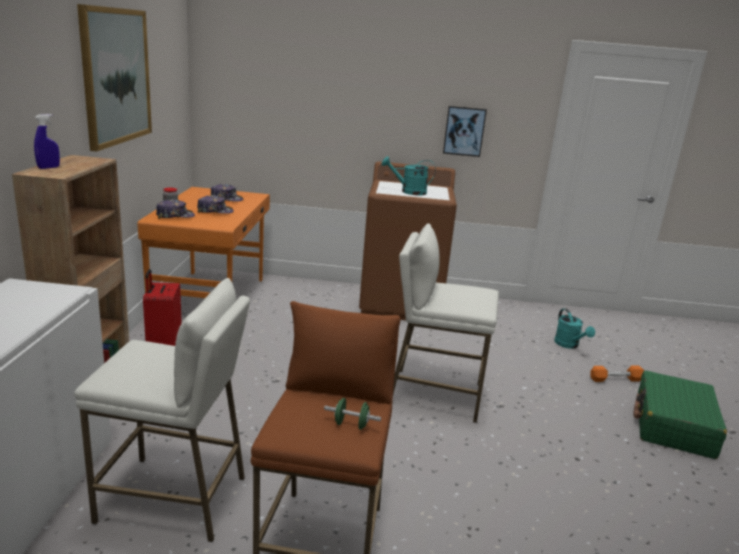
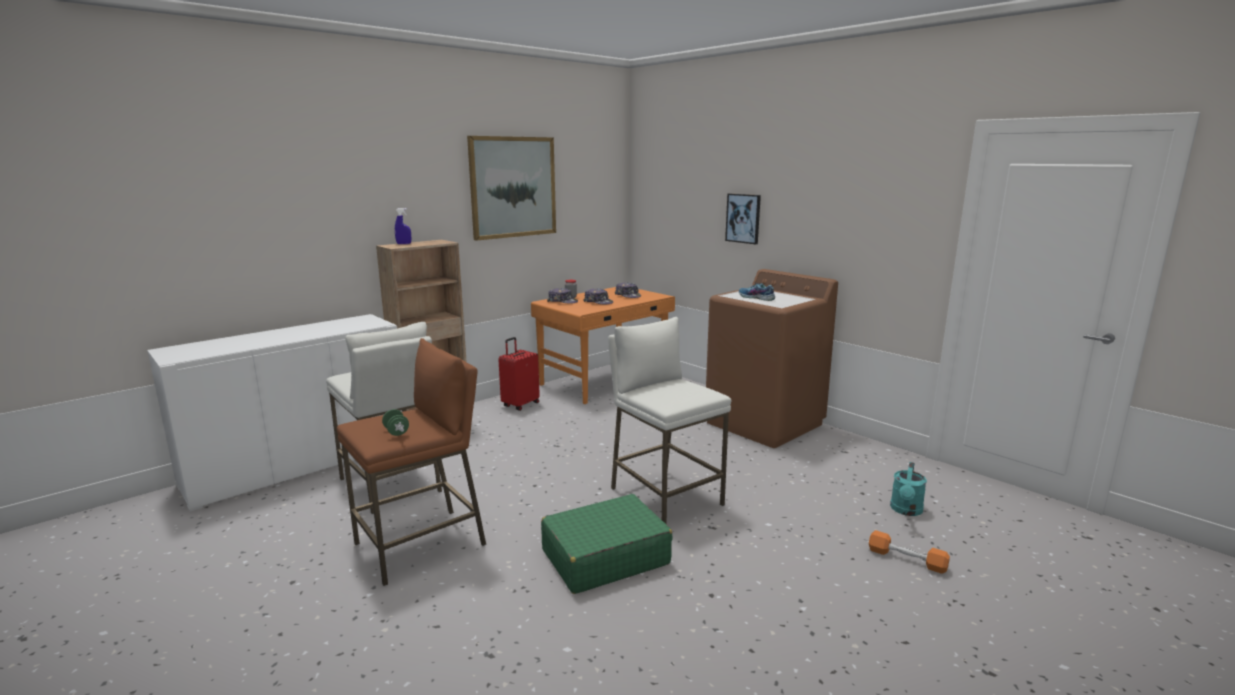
camera: 45 degrees right, 5 degrees down
(408, 192) = (756, 298): turquoise watering can -> shoe
(464, 131) = (850, 237): picture -> picture (743, 218)
(673, 425) = (900, 626): green suitcase -> green suitcase (604, 557)

